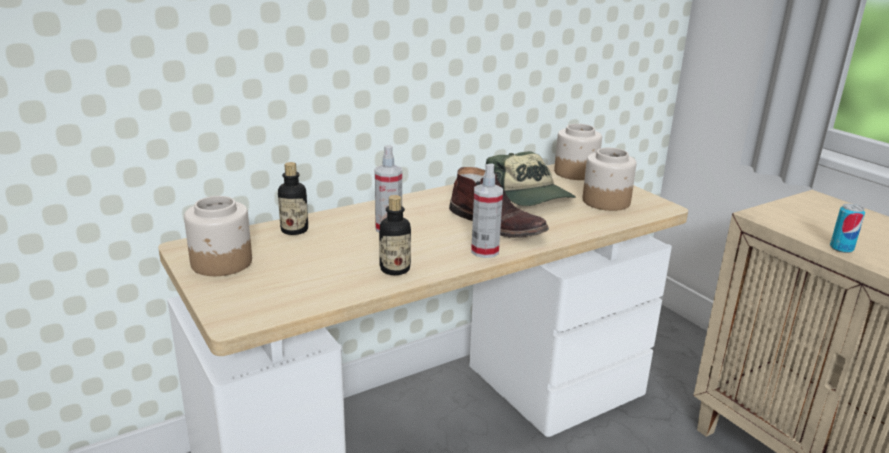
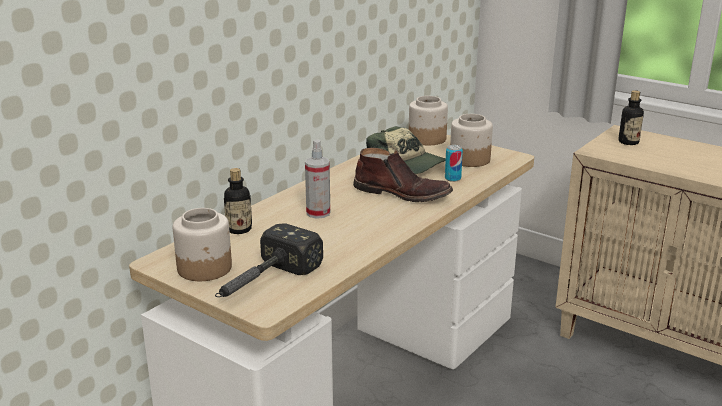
camera: 20 degrees left, 0 degrees up
(260, 291) = (262, 283): none -> hammer
(395, 269) = (354, 244): bottle -> bottle (628, 142)
(485, 251) = (411, 216): spray bottle -> none
(841, 248) = (661, 166): can -> can (452, 178)

